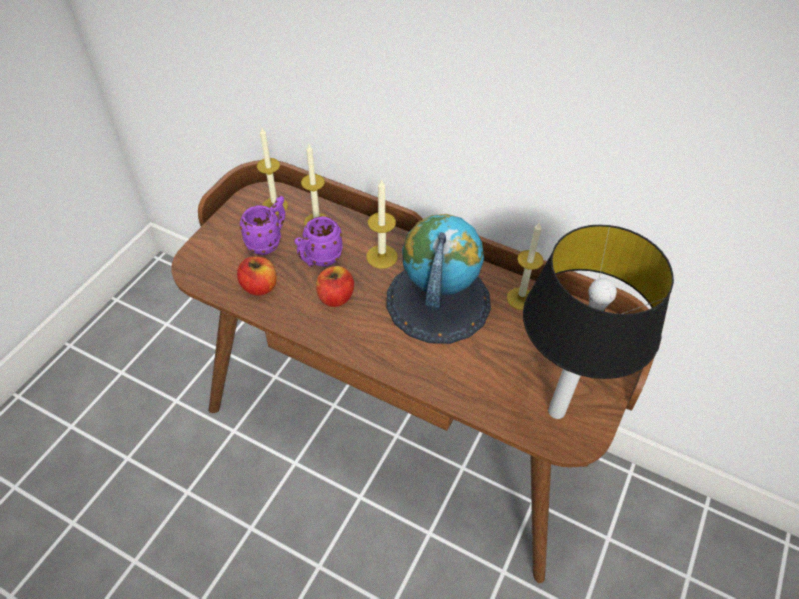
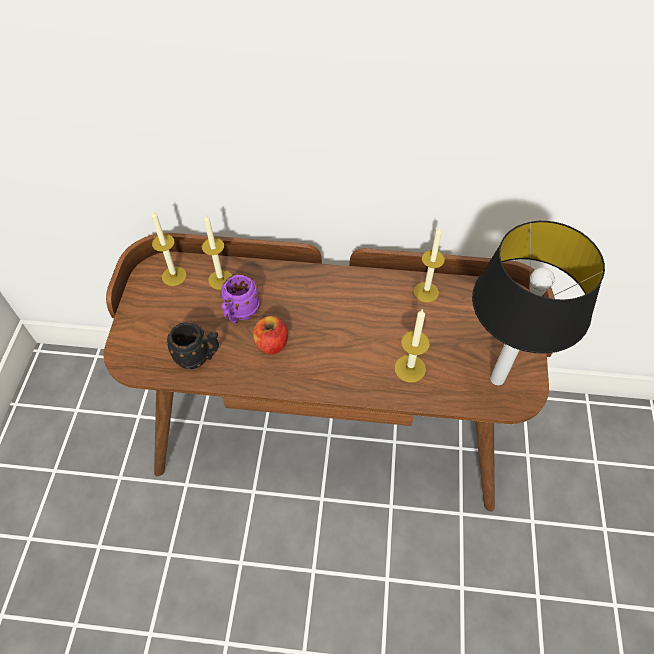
camera: 20 degrees left, 5 degrees up
(259, 286) = (199, 357): apple -> black mug
(268, 241) = (185, 312): purple mug -> none
(381, 256) = (293, 293): candle -> candle (410, 368)
(437, 301) = (360, 317): globe -> none

